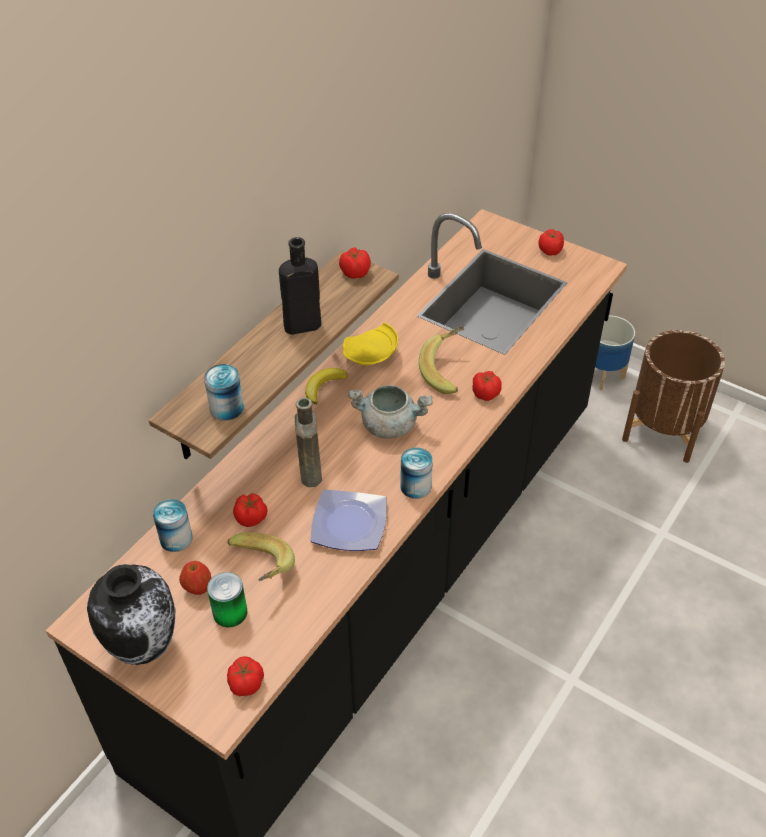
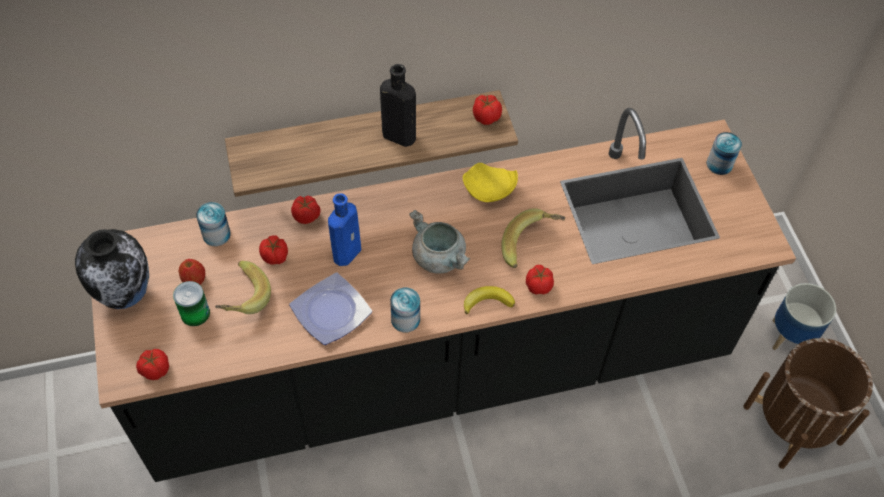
camera: 40 degrees right, 10 degrees up
(226, 408) = (279, 165): can -> can (719, 164)
(310, 471) = (348, 251): brown bottle -> blue bottle
(323, 386) = (427, 191): banana -> banana (487, 301)
(550, 250) = (740, 198): tomato -> tomato (307, 216)

